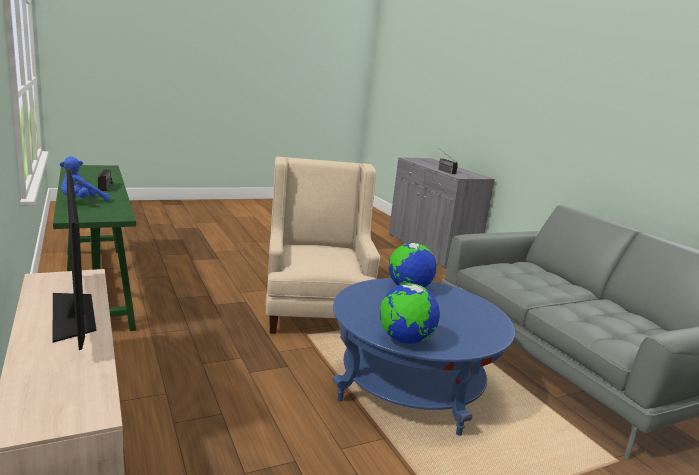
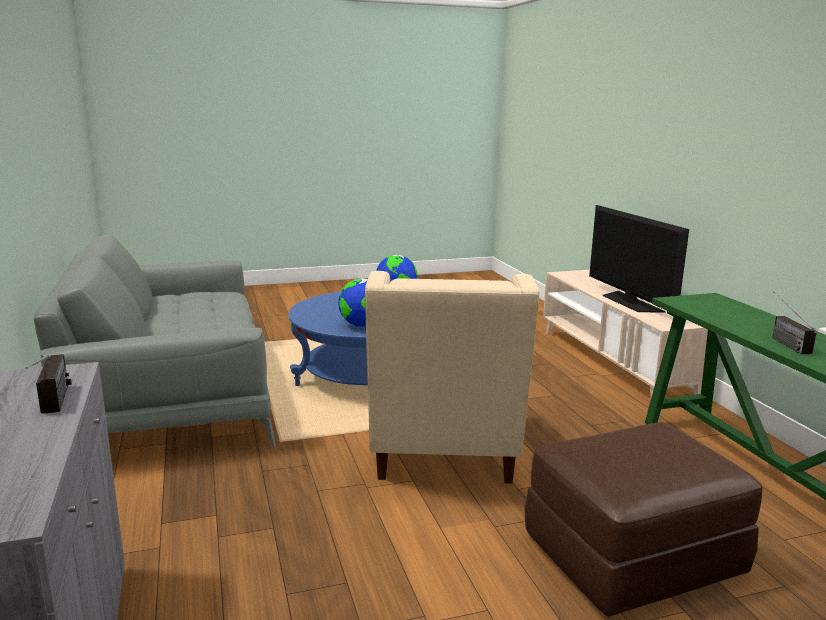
camera: 170 degrees left, 0 degrees up
(82, 201) = (753, 317): blue plush toy -> none
(223, 264) = (631, 557): none -> brown ottoman

